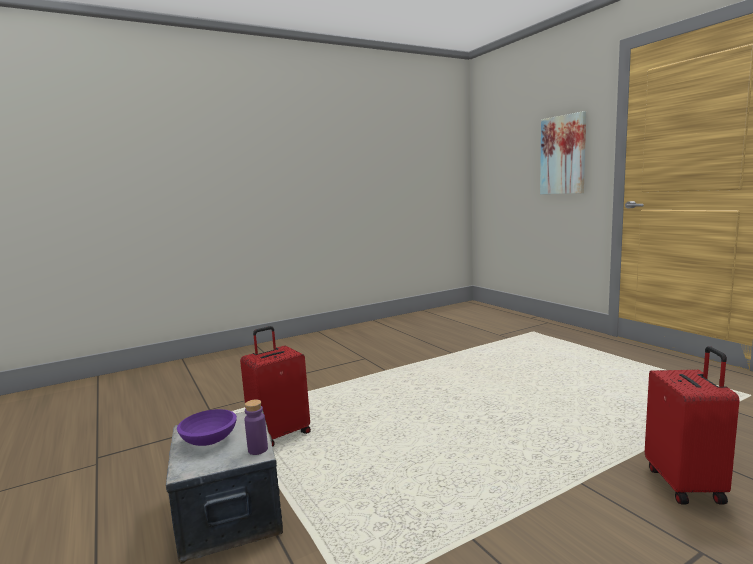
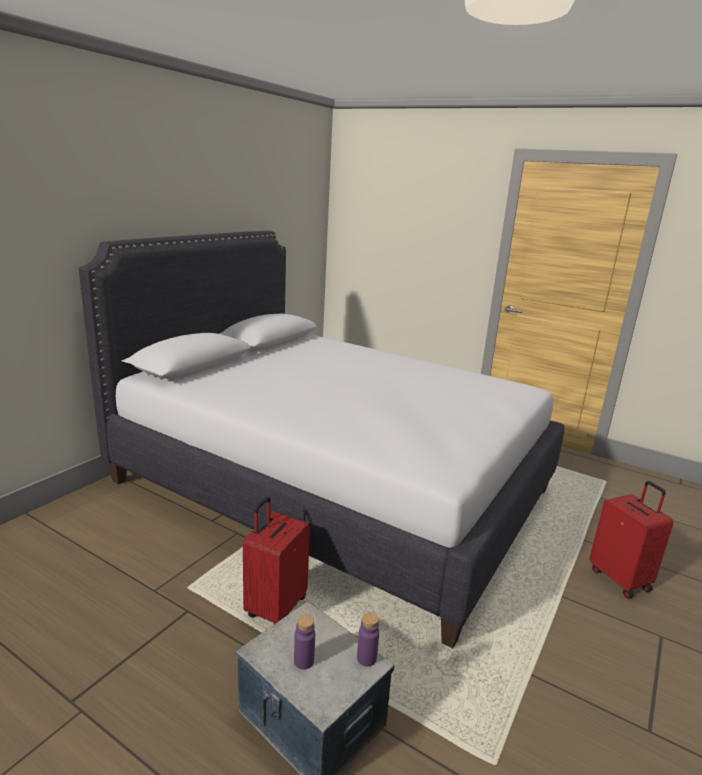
camera: 30 degrees left, 10 degrees up
(209, 440) = (304, 661): purple bowl -> purple bottle
(411, 366) = (333, 485): none -> white bed
(563, 155) = (443, 247): picture -> none

